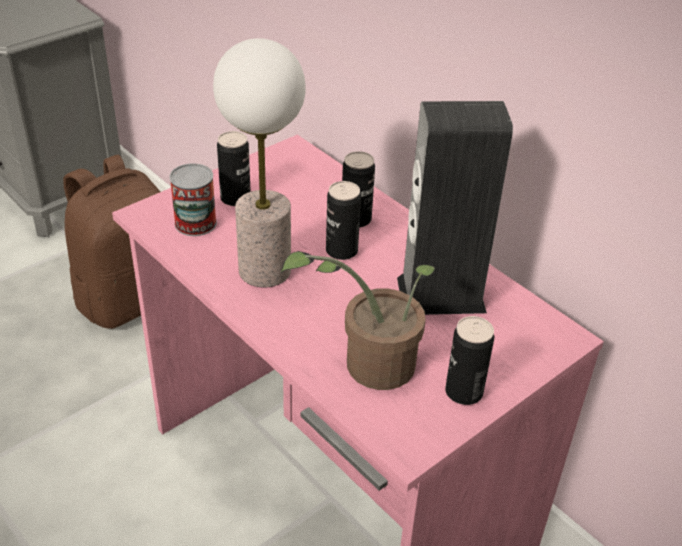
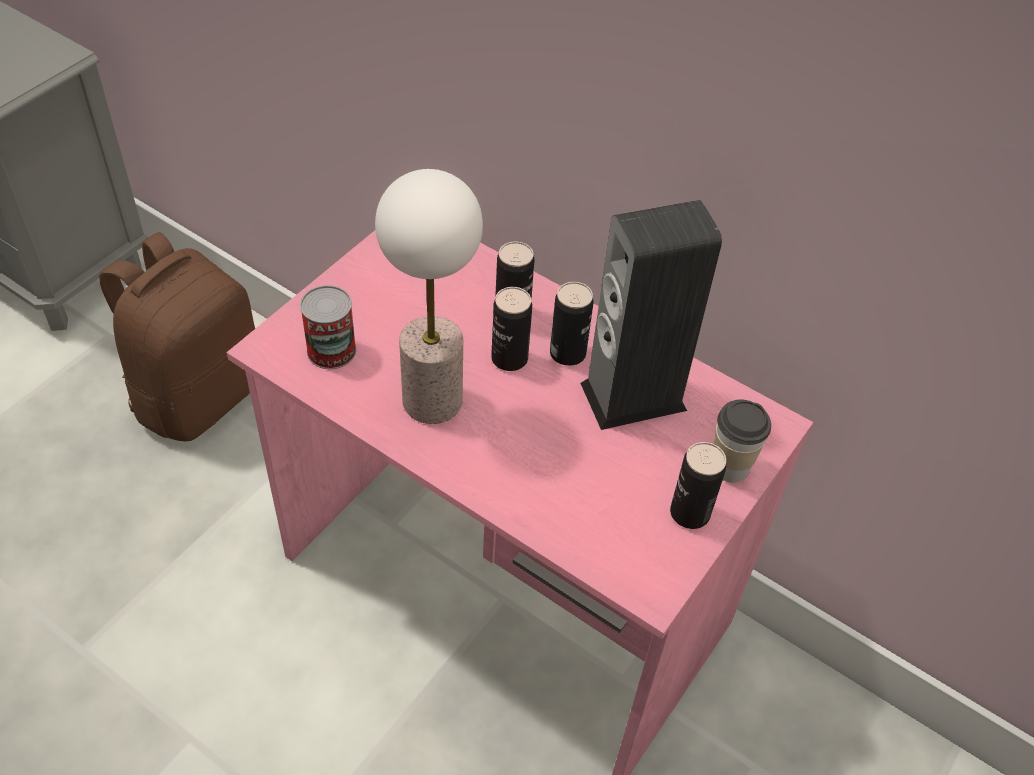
camera: 15 degrees left, 10 degrees up
(235, 198) = (366, 307): can -> can (567, 353)
(369, 366) = (584, 501): potted plant -> none
(513, 362) = (730, 466): none -> cup

